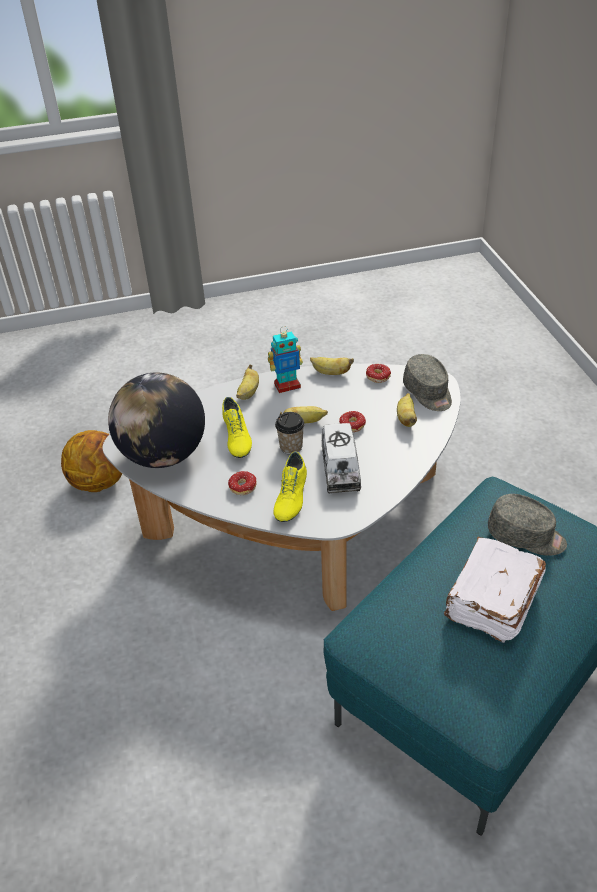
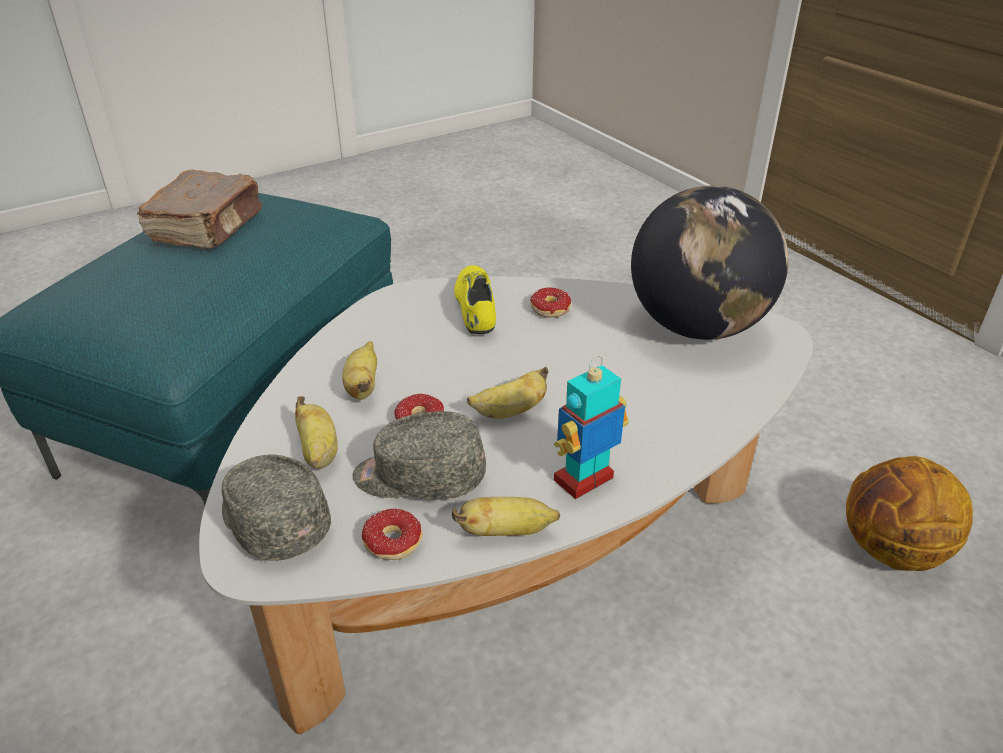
camera: 160 degrees right, 5 degrees down
(236, 438) = (609, 367): yellow shoe -> none
(248, 393) = (650, 449): banana -> banana (363, 386)
(291, 447) = (511, 369): cup -> none
(340, 469) = (418, 352): toy truck -> none
(491, 601) = (208, 227): white book -> brown book
(526, 536) = (147, 281): grey cap -> grey cap (419, 477)

